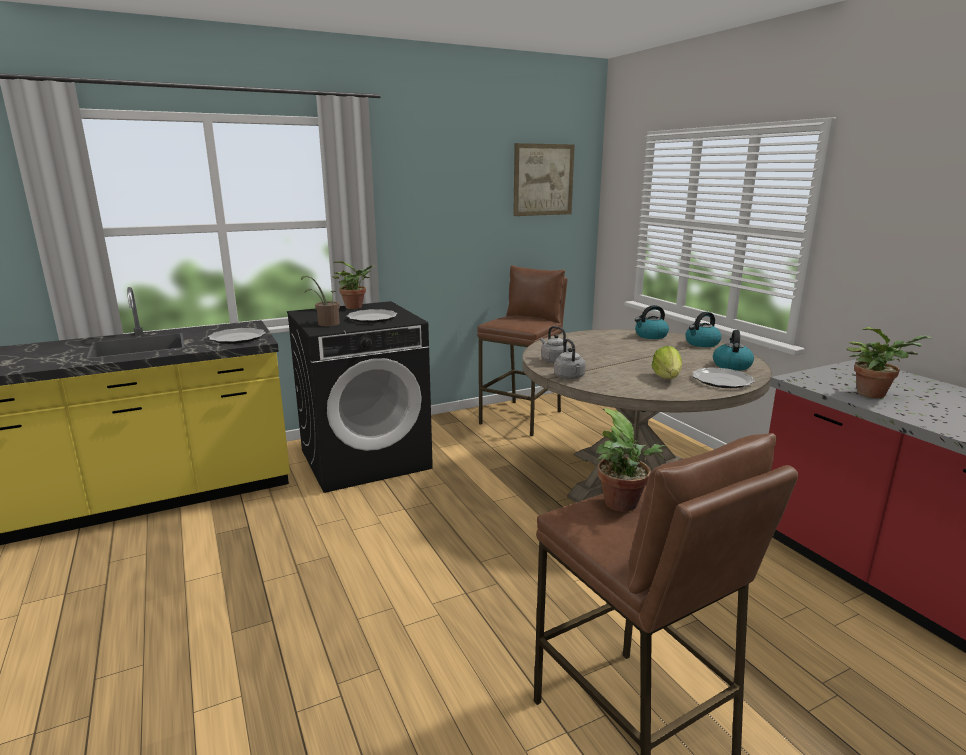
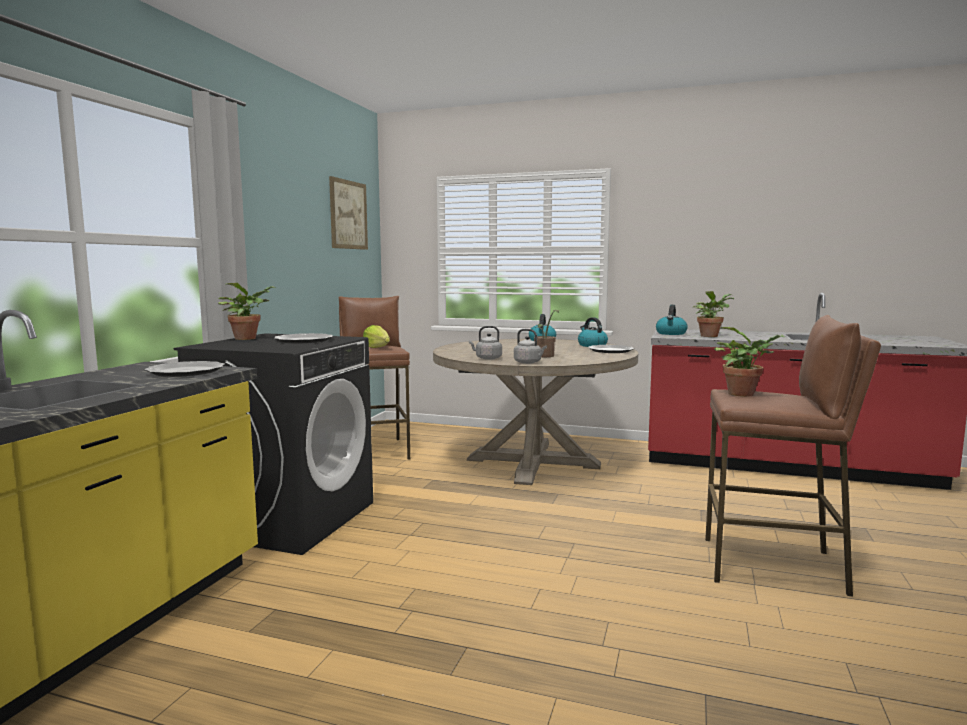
camera: 45 degrees left, 10 degrees down
(326, 324) = (274, 347): potted plant -> potted plant (545, 356)
(650, 336) = (500, 341): kettle -> kettle (671, 333)
(667, 377) = (581, 354): lettuce -> lettuce (377, 347)

